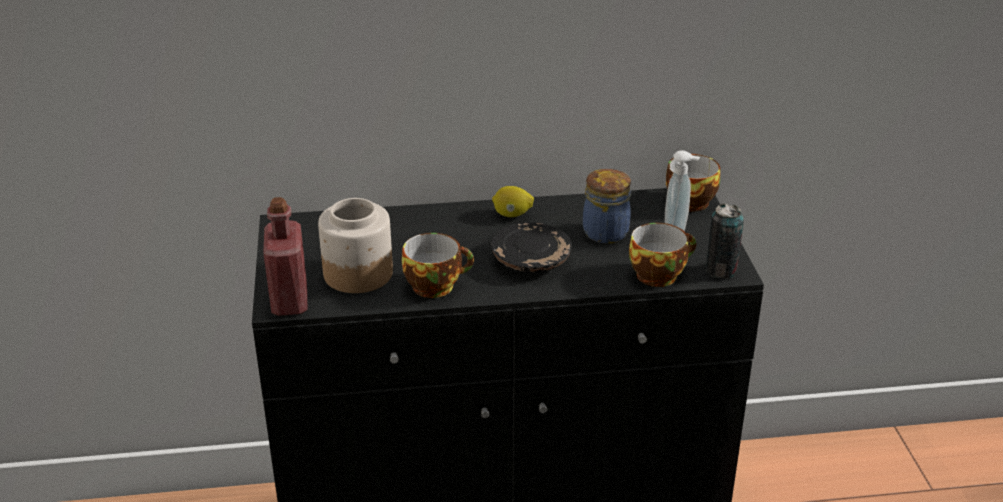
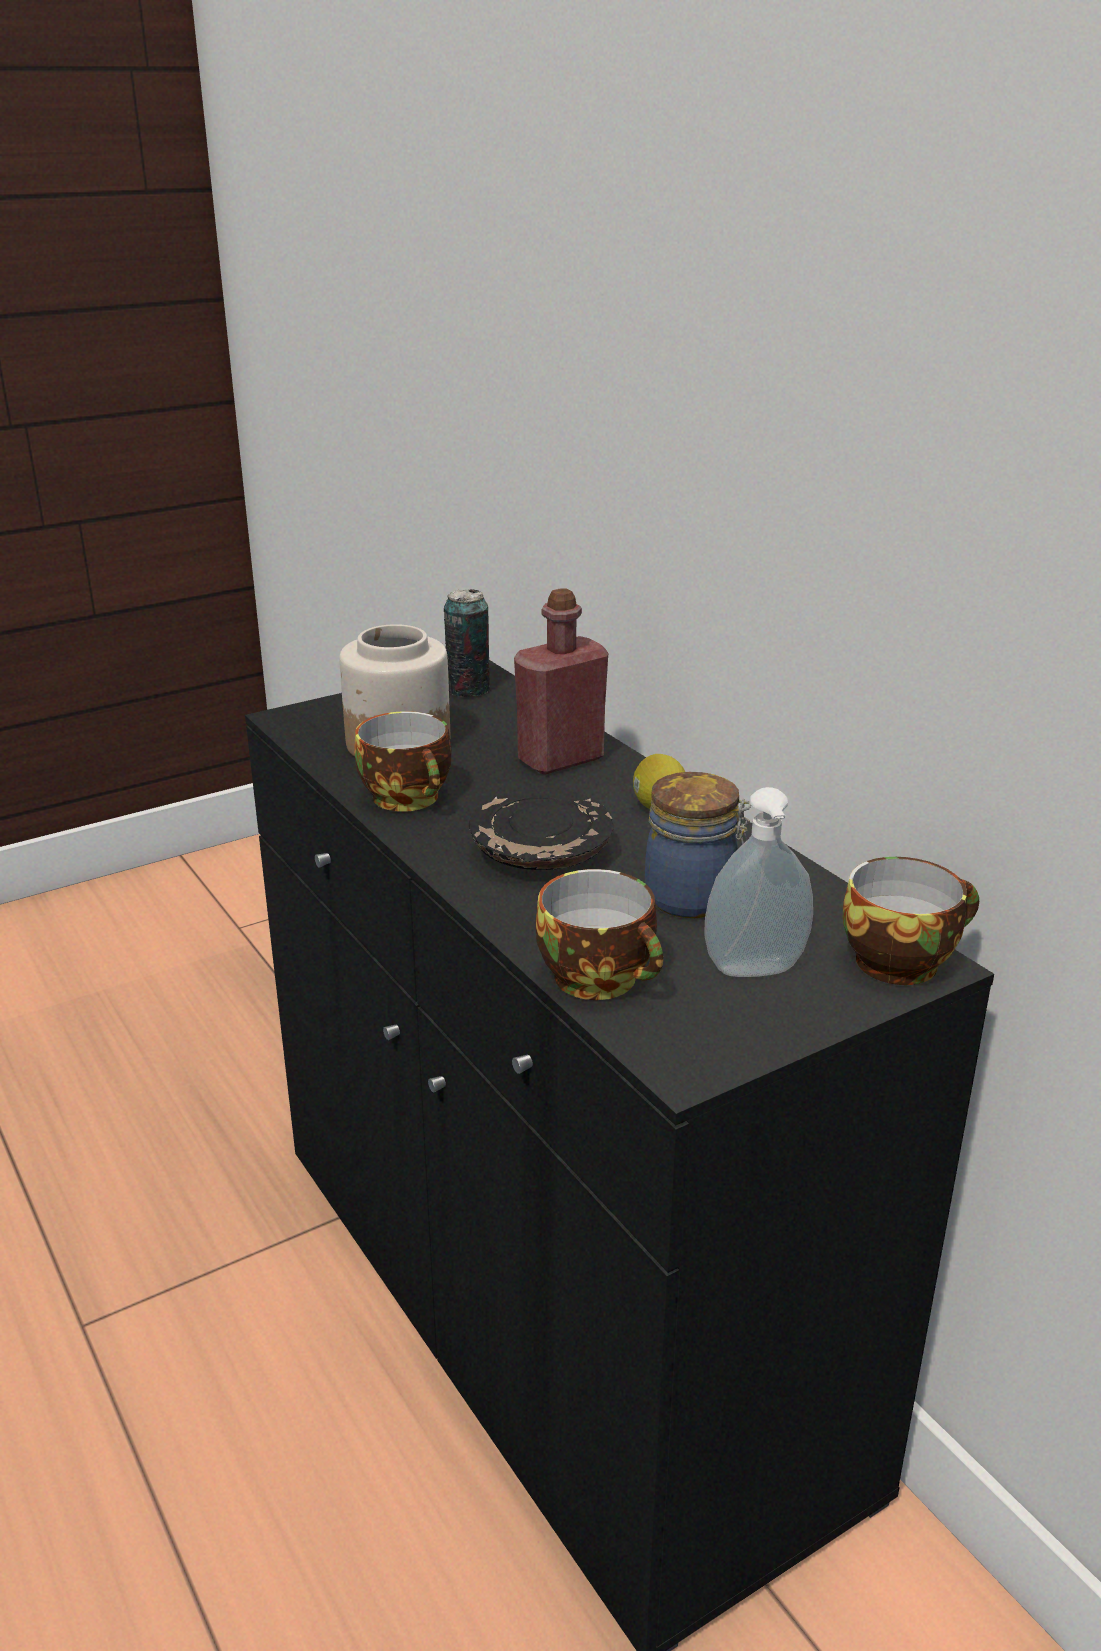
camera: 65 degrees right, 5 degrees down
(289, 301) = (304, 721): red bottle -> red bottle (561, 759)
(721, 270) = (677, 1047): can -> can (468, 689)

